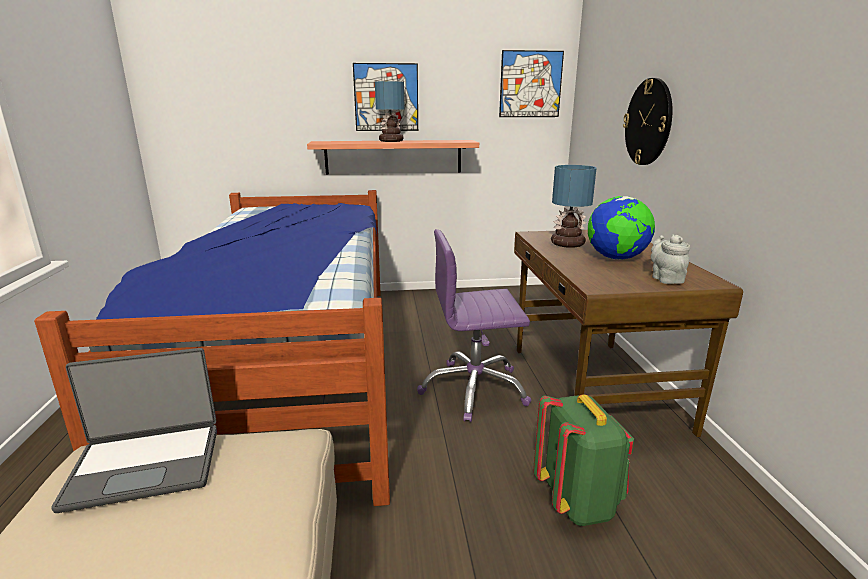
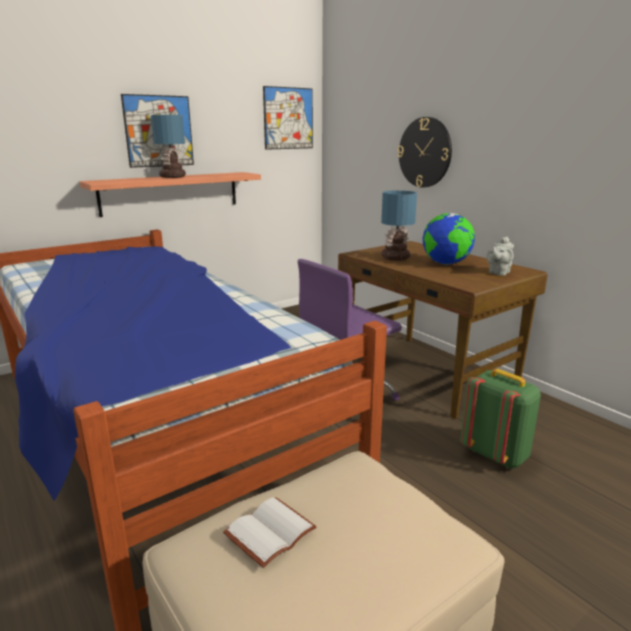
camera: 30 degrees left, 0 degrees up
(146, 464) = (269, 530): laptop -> white book
(665, 279) = (498, 273): grey teapot -> grey teapot turned 105 degrees counterclockwise

